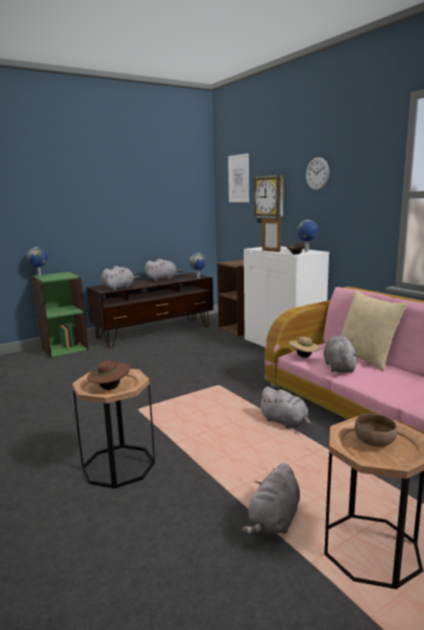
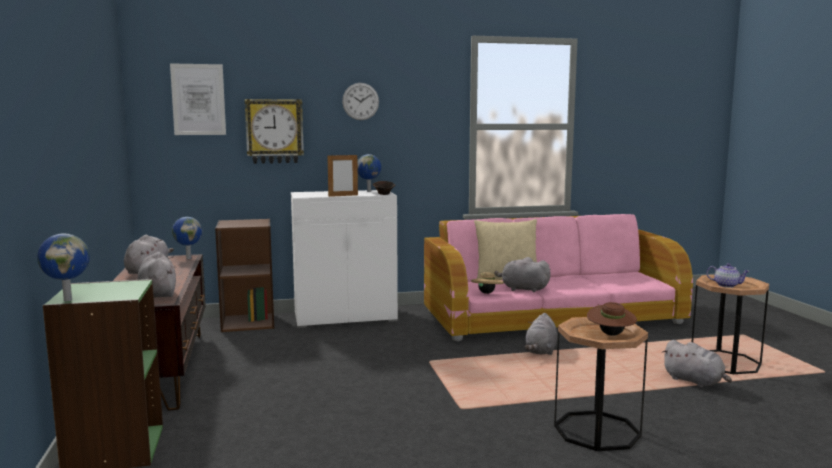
camera: 70 degrees left, 5 degrees down
(285, 422) = (541, 351): grey plush toy -> grey plush toy turned 135 degrees clockwise
(375, 442) = (726, 285): brown bowl -> teapot

